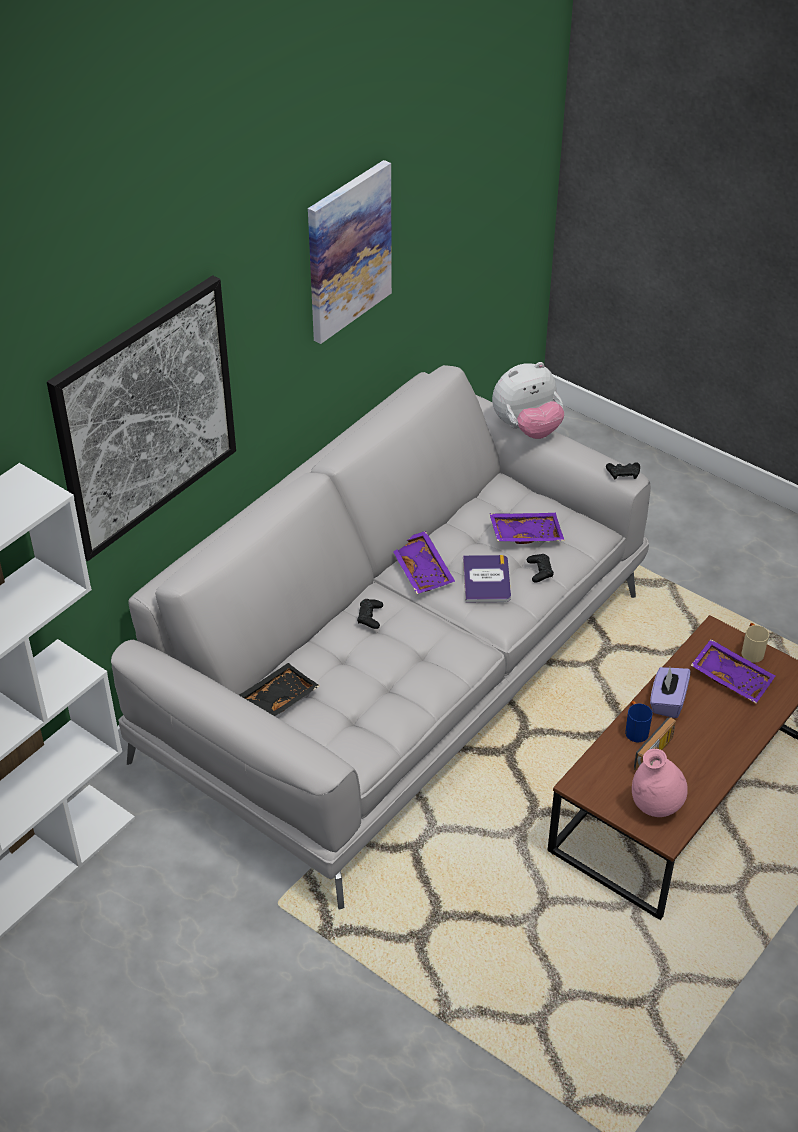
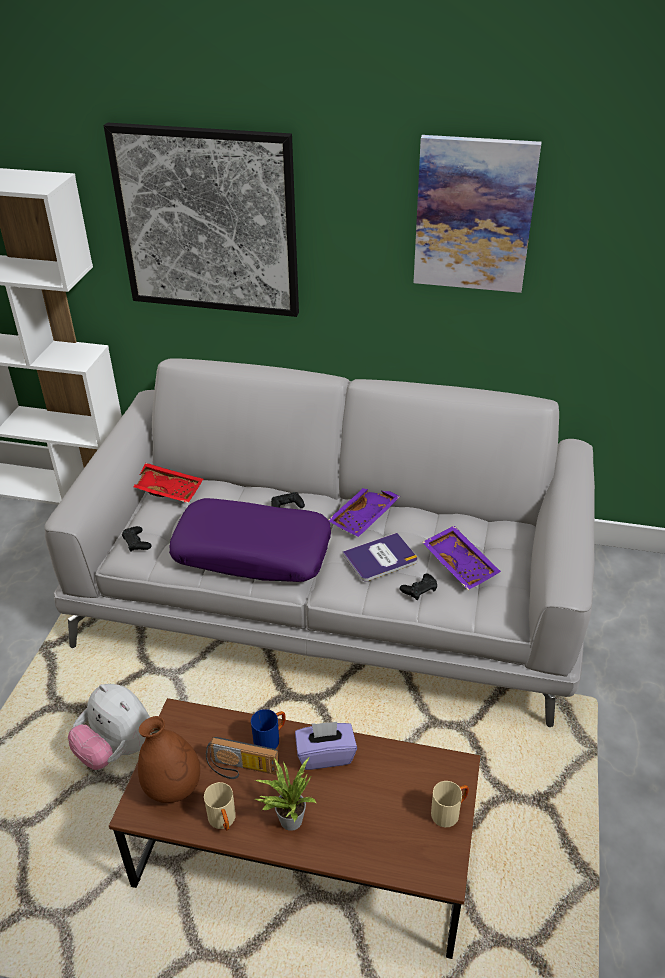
camera: 65 degrees right, 5 degrees down
(276, 699) = (167, 489): black tray -> red tray
(419, 663) = (253, 552): none -> purple pillow
(527, 429) = (569, 501): plush toy -> plush toy (117, 749)
(623, 473) = (567, 583): black game controller -> black game controller (136, 542)
(655, 806) = (173, 788): pink vase -> brown vase
(702, 783) = (223, 822): none -> beige mug
(717, 743) = (288, 818): none -> potted plant
(732, 677) = (396, 804): purple tray -> none

